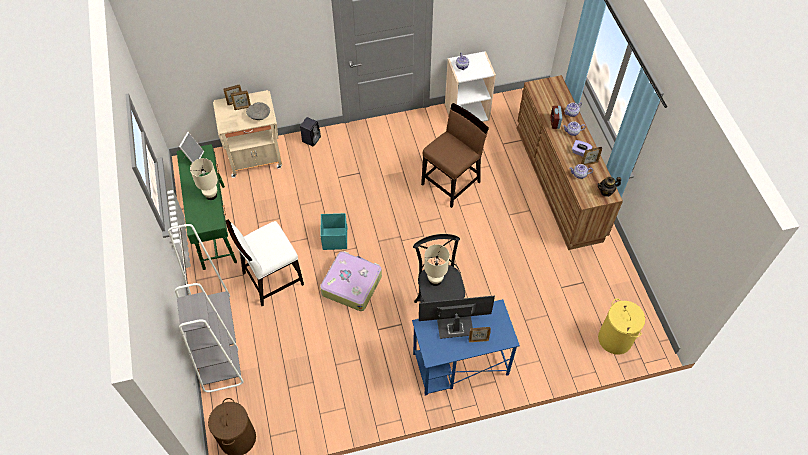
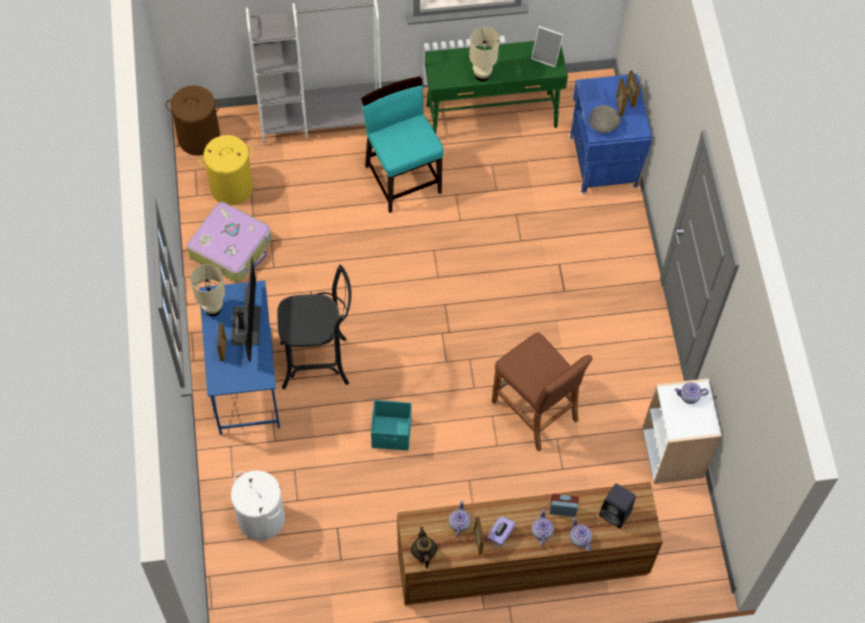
camera: 95 degrees right, 5 degrees up
(256, 157) = (603, 165): beige cart -> blue cart
(272, 278) = (403, 178): white chair -> turquoise chair
(311, 139) = (632, 234): black speaker -> black speaker (616, 513)
(335, 238) = (455, 253): turquoise storage box -> turquoise storage box (392, 433)
(351, 284) = (381, 267): suitcase -> suitcase (232, 248)
(435, 280) = (316, 313): beige table lamp -> beige table lamp (213, 309)
(451, 183) = (534, 410): brown chair -> brown stool
(567, 336) = (261, 518): none -> white laundry basket
(615, 339) = (246, 581): yellow laundry basket -> yellow laundry basket (231, 188)

